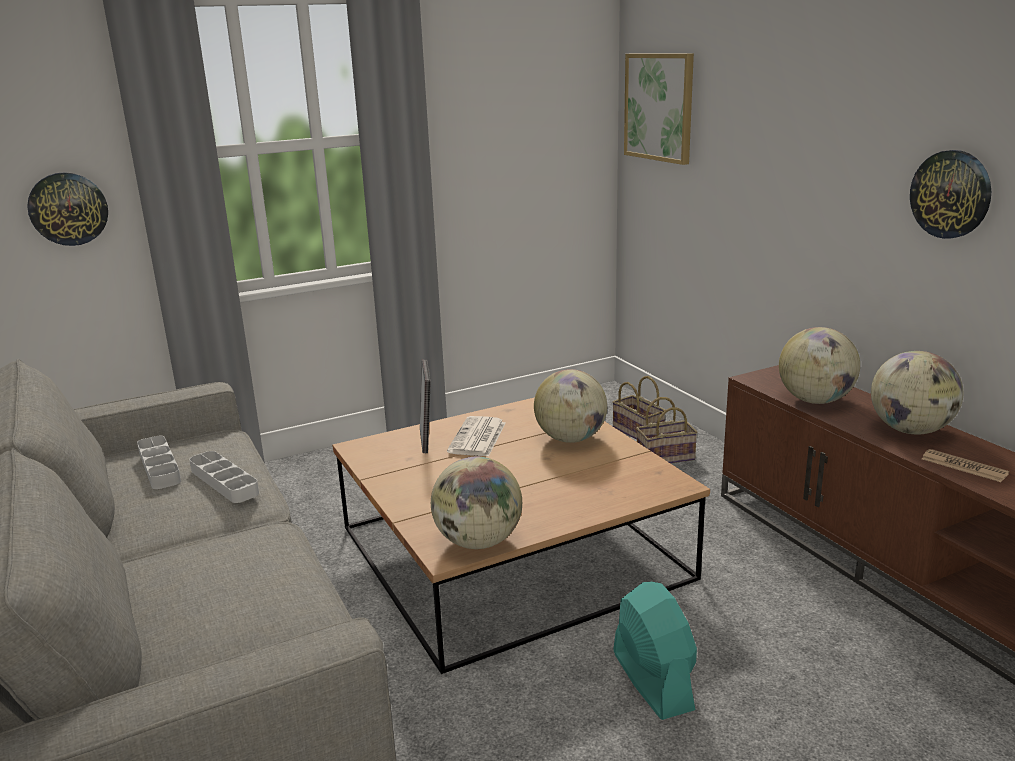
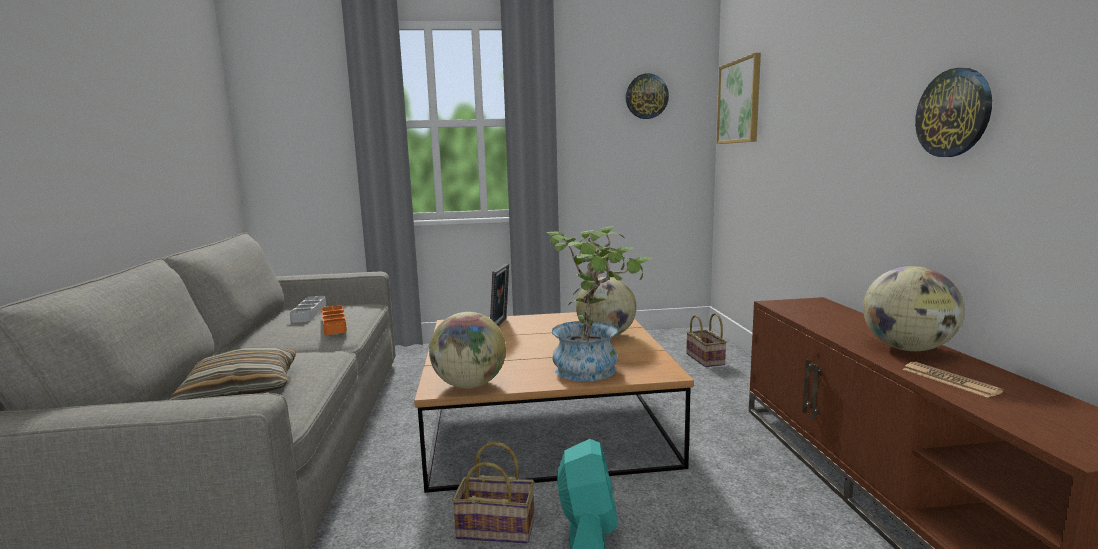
camera: 20 degrees right, 10 degrees down
(68, 209) = (316, 154): wall clock -> wall clock (646, 96)
(224, 481) = (334, 323): grey tray -> orange tray
(232, 611) = (241, 389): none -> pillow
(477, 438) = (537, 327): newspaper -> none
(597, 491) = (594, 368): none -> potted plant
(666, 457) = (718, 378): basket -> basket (498, 528)
(815, 400) = (822, 321): globe -> none

